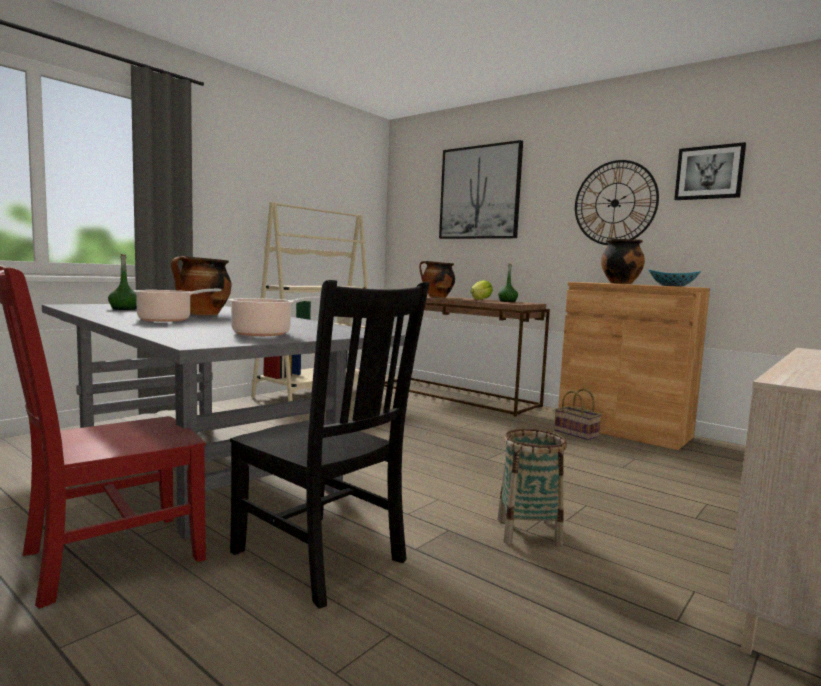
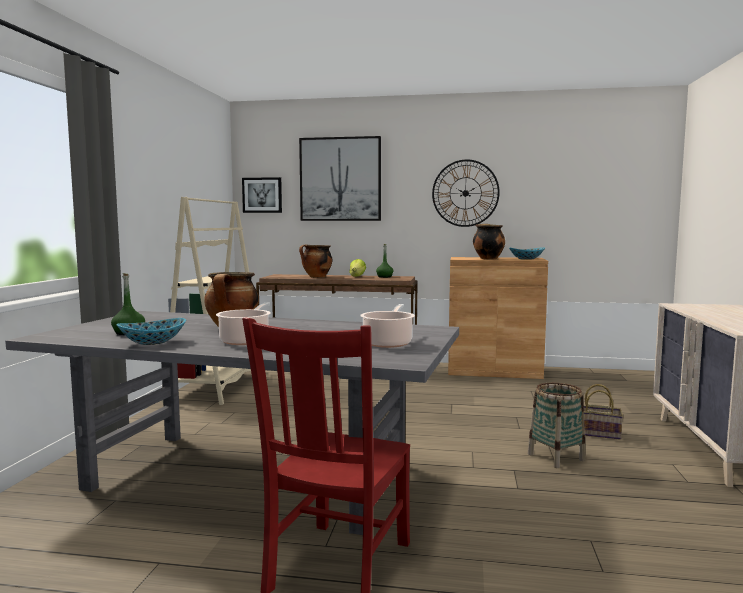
camera: 30 degrees left, 0 degrees up
(105, 313) = (152, 342): none -> bowl
(322, 558) = (478, 514): black chair -> none
(577, 434) = (472, 380): basket -> basket (599, 433)
(709, 172) = (534, 173): picture -> picture (262, 195)

